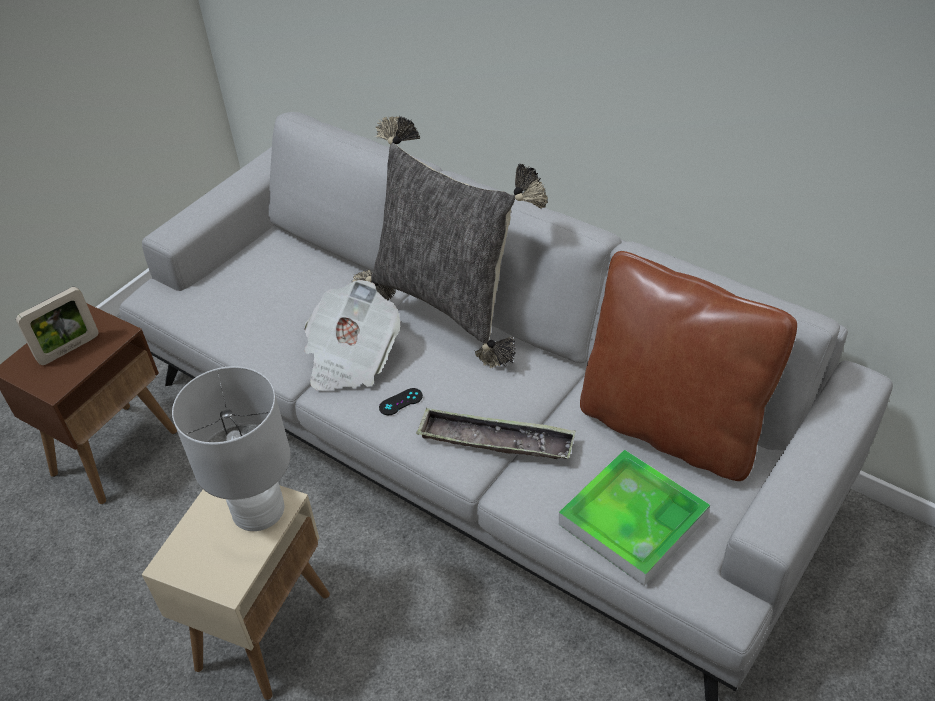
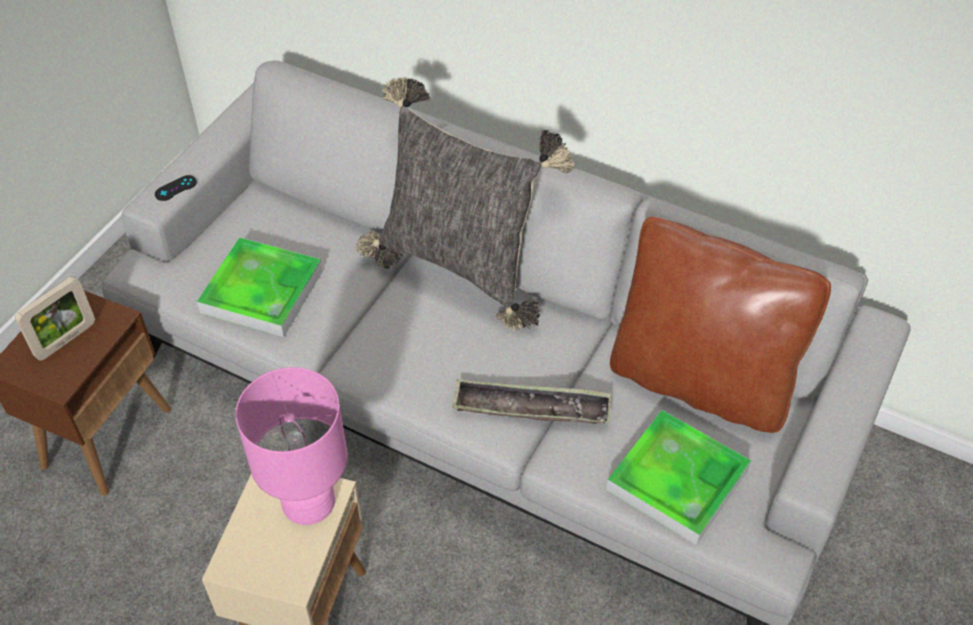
camera: 10 degrees left, 5 degrees up
(257, 509) = (307, 501): grey table lamp -> pink table lamp
(260, 320) = (262, 291): none -> tray
(351, 358) = (367, 328): newspaper -> none
(401, 402) = (428, 373): black game controller -> black game controller (175, 188)

